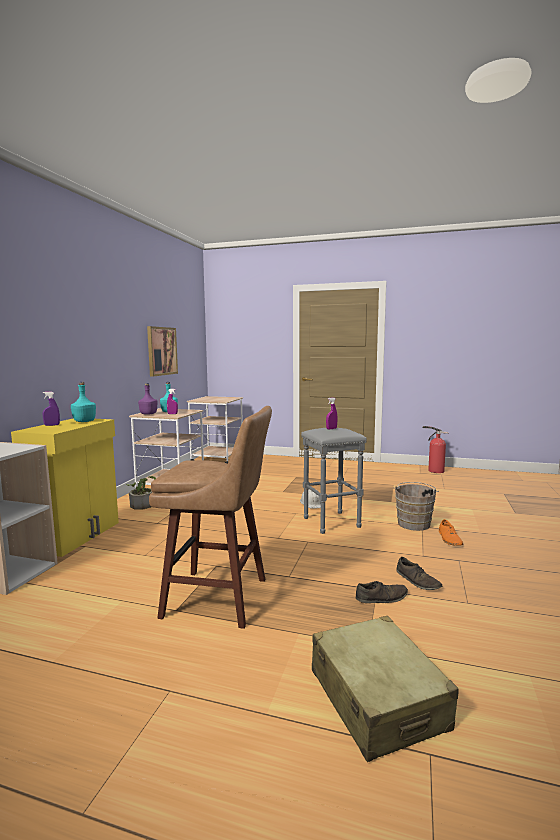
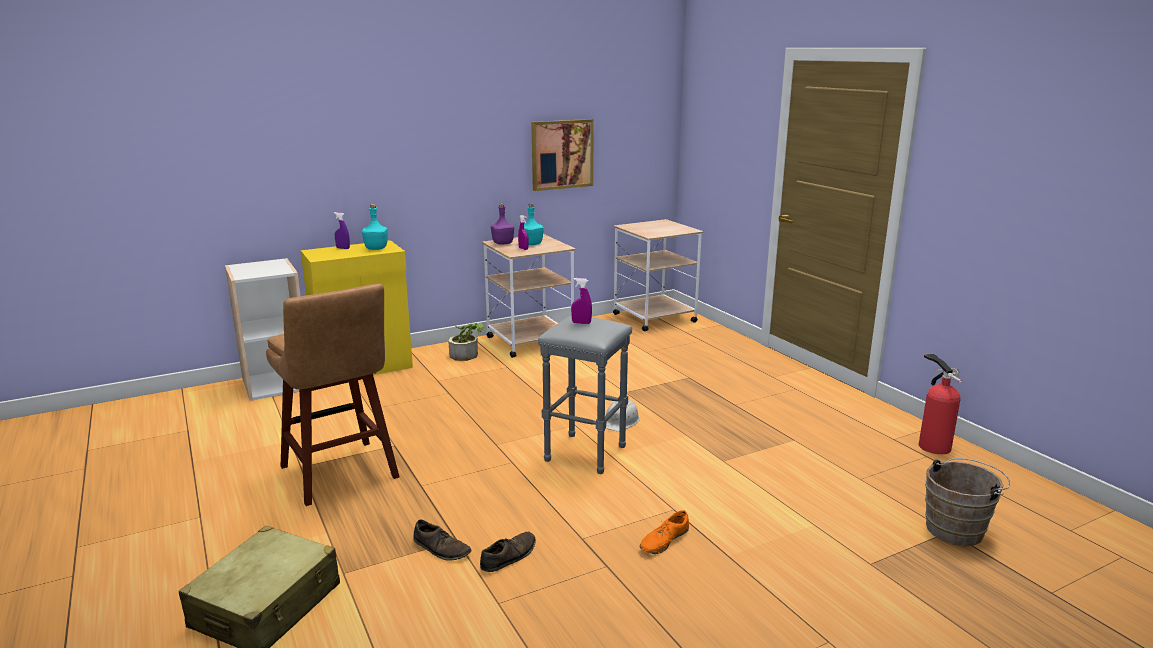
camera: 45 degrees right, 10 degrees up
(414, 523) = (675, 501): brown bucket -> brown bucket (958, 529)
(417, 581) = (509, 556): brown shoe -> brown shoe turned 150 degrees counterclockwise

